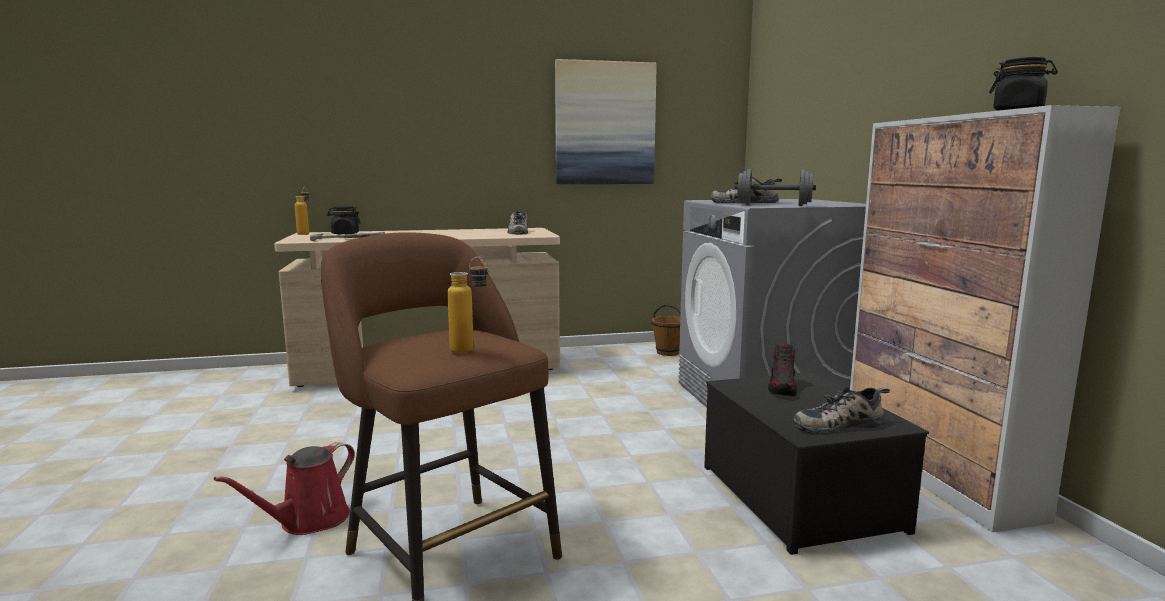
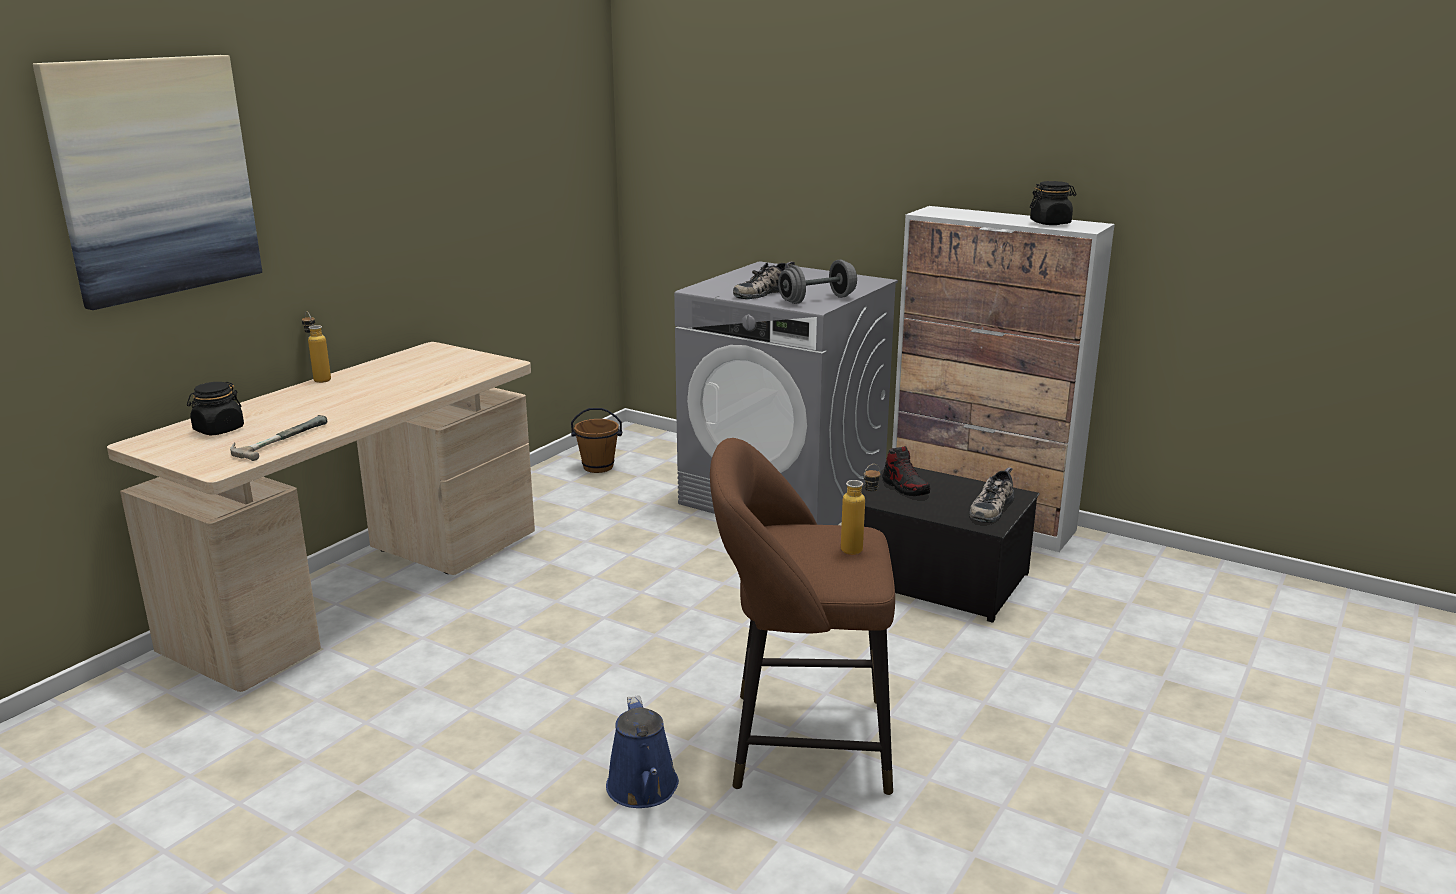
camera: 45 degrees left, 10 degrees up
(305, 233) = (144, 446): bottle -> bottle (319, 379)
(309, 521) = (643, 790): red watering can -> blue watering can
(517, 232) = (444, 362): shoe -> none
(605, 124) = (482, 177): picture -> picture (154, 178)

